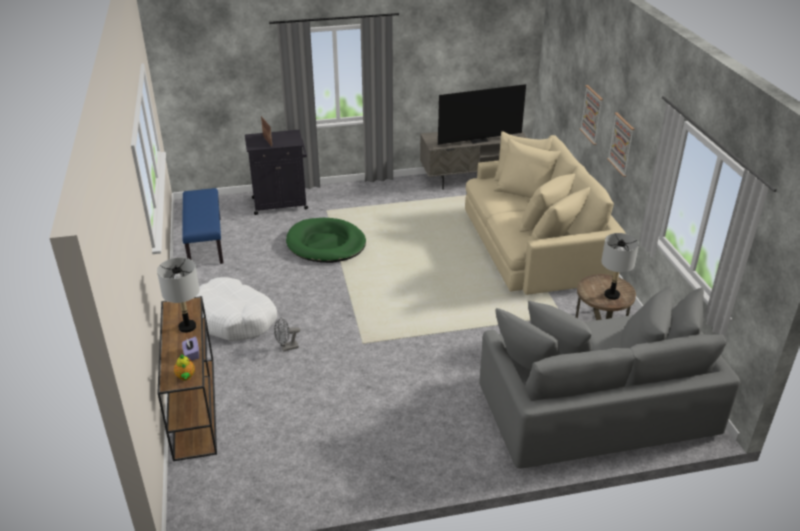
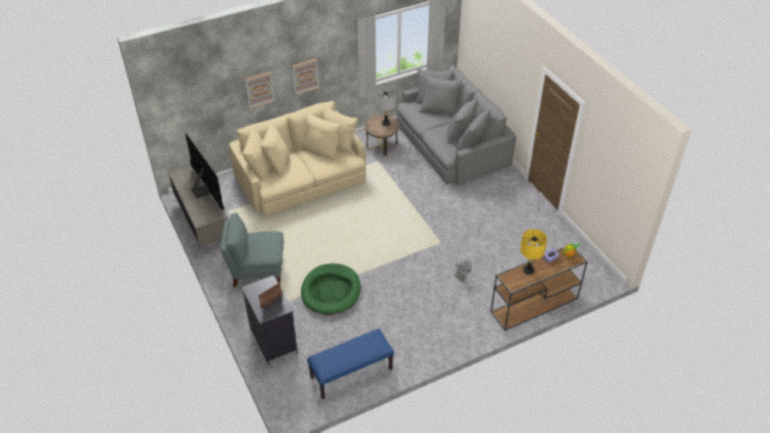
camera: 105 degrees left, 10 degrees up
(187, 327) = (528, 270): grey table lamp -> yellow table lamp
(235, 319) = (443, 316): white dog bed -> none
(382, 203) = (257, 271): none -> grey armchair

